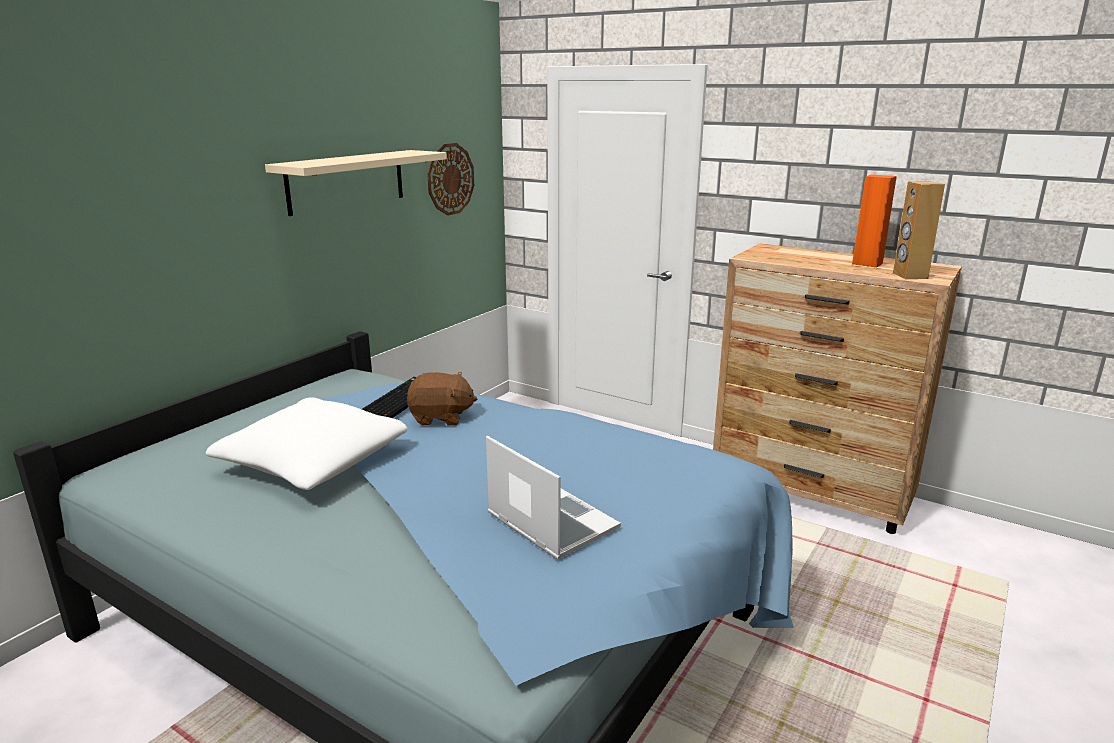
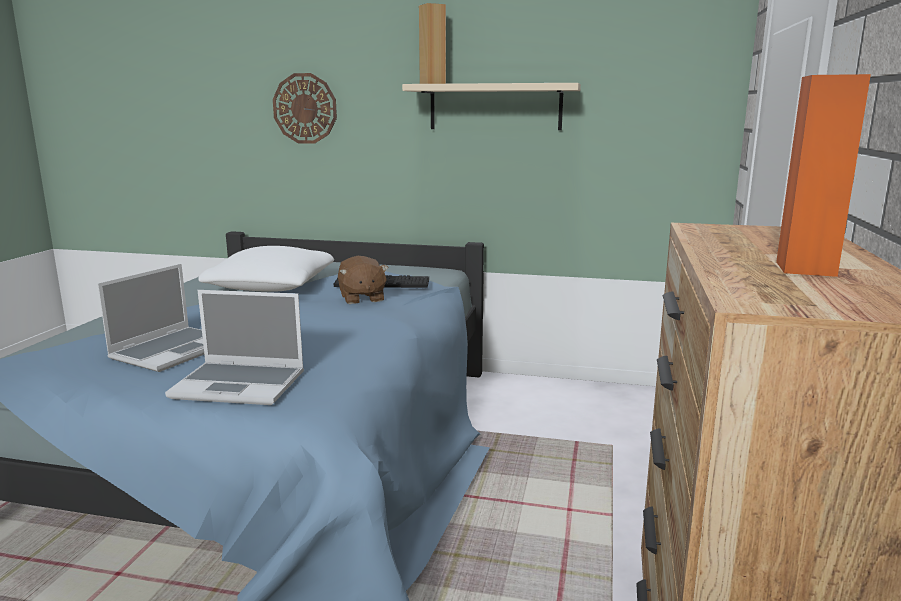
camera: 70 degrees right, 5 degrees down
(450, 179) = (639, 120): wall clock -> wall clock (305, 108)
(671, 488) = (241, 385): none -> laptop
(909, 276) = (752, 289): brown speaker -> brown speaker (432, 84)

